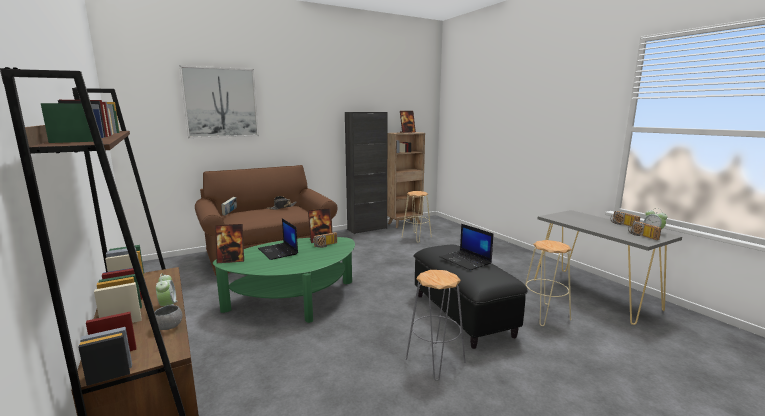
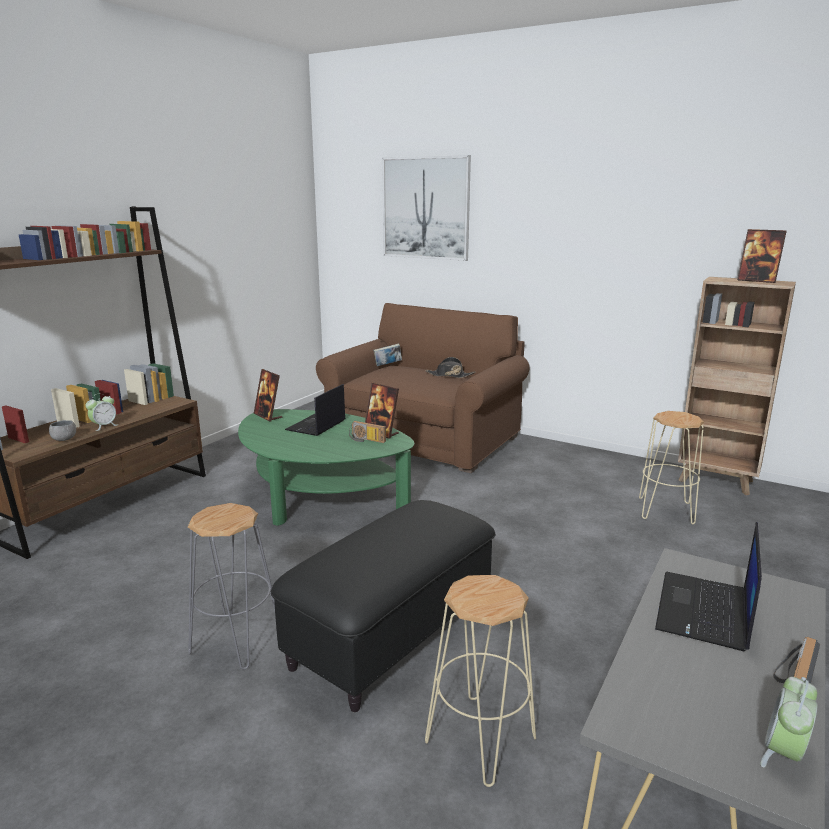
camera: 60 degrees right, 5 degrees up
(367, 229) = (626, 461): black cabinet -> none
(466, 260) = (386, 540): laptop -> laptop (705, 612)
(641, 236) = (692, 724): radio -> none

